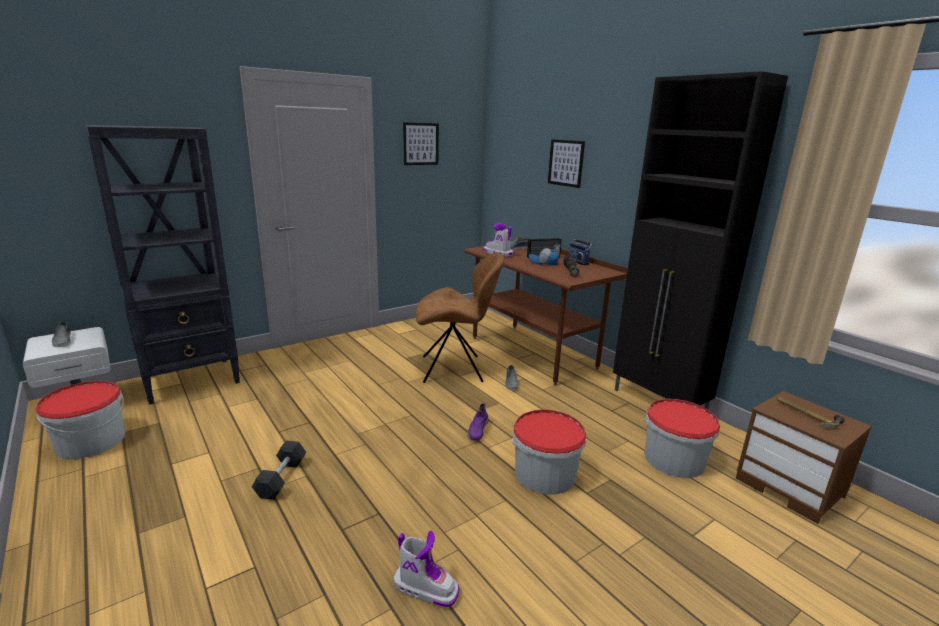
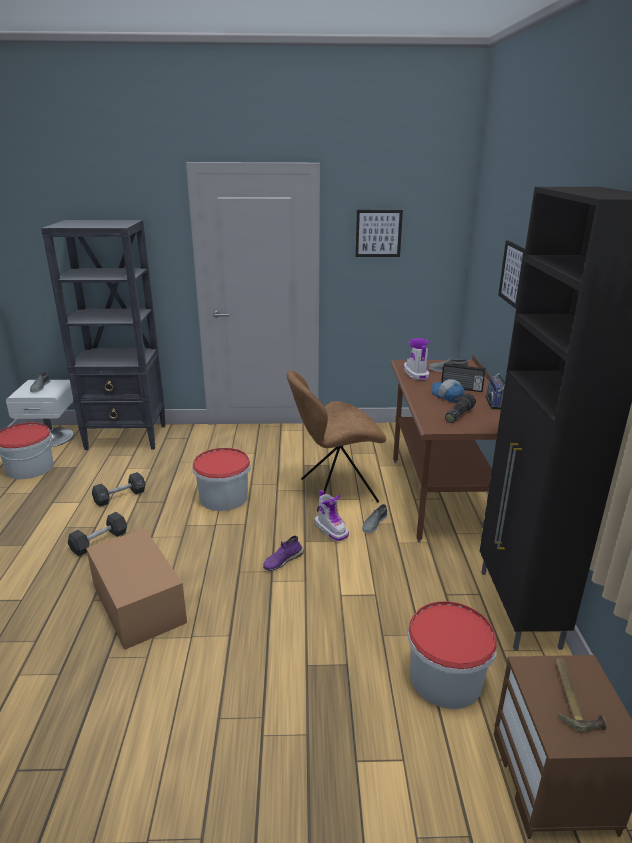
camera: 35 degrees right, 5 degrees up
(253, 433) = (120, 497): none -> black dumbbell
(394, 512) = (138, 603): none -> cardboard box
(426, 588) = (94, 673): boot -> boot (331, 529)
(455, 369) = (335, 491): brown chair -> brown chair turned 135 degrees clockwise
(545, 474) = (291, 629): bucket -> bucket (224, 497)

